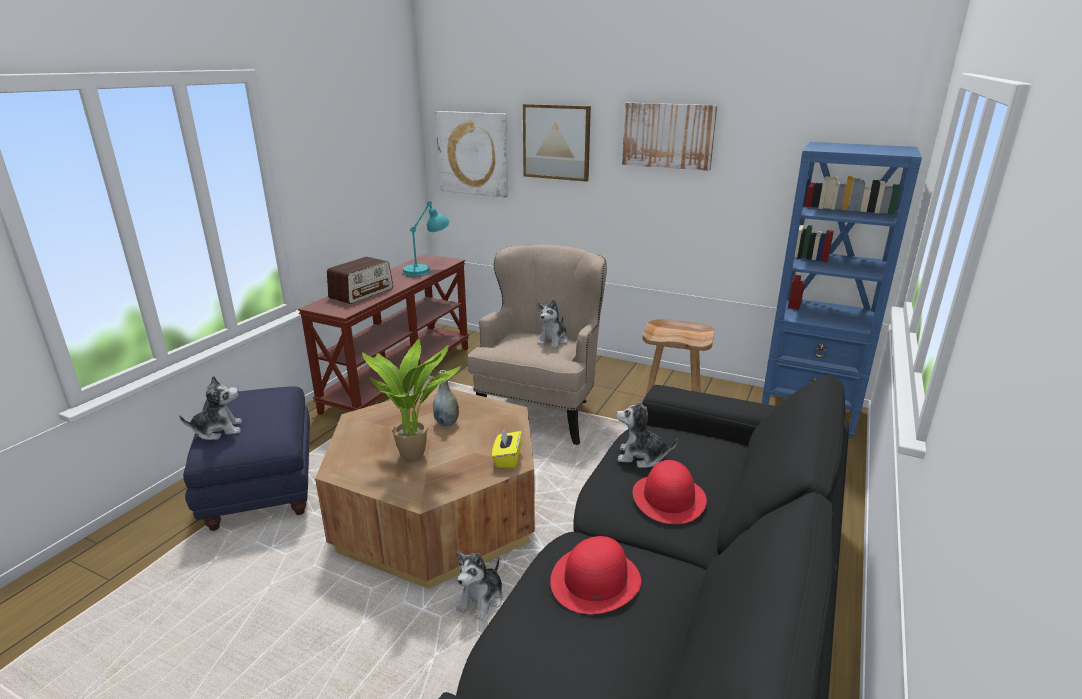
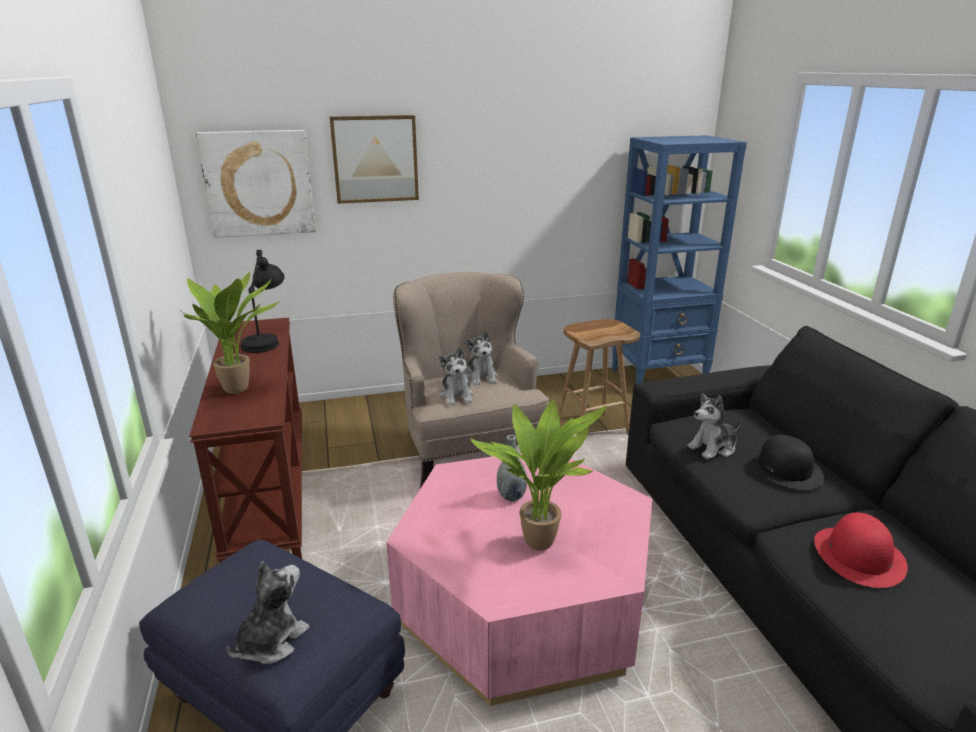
camera: 40 degrees left, 0 degrees up
(362, 293) = (241, 389): radio -> potted plant
(427, 269) = (267, 339): turquoise table lamp -> black table lamp
(437, 512) = (523, 602): brown coffee table -> pink coffee table
(481, 599) = (675, 652): plush toy -> plush toy (456, 396)
(507, 459) = (620, 502): yellow tissue box -> none
(668, 136) = (501, 142): picture -> none
(669, 498) = (784, 469): red hat -> black hat

